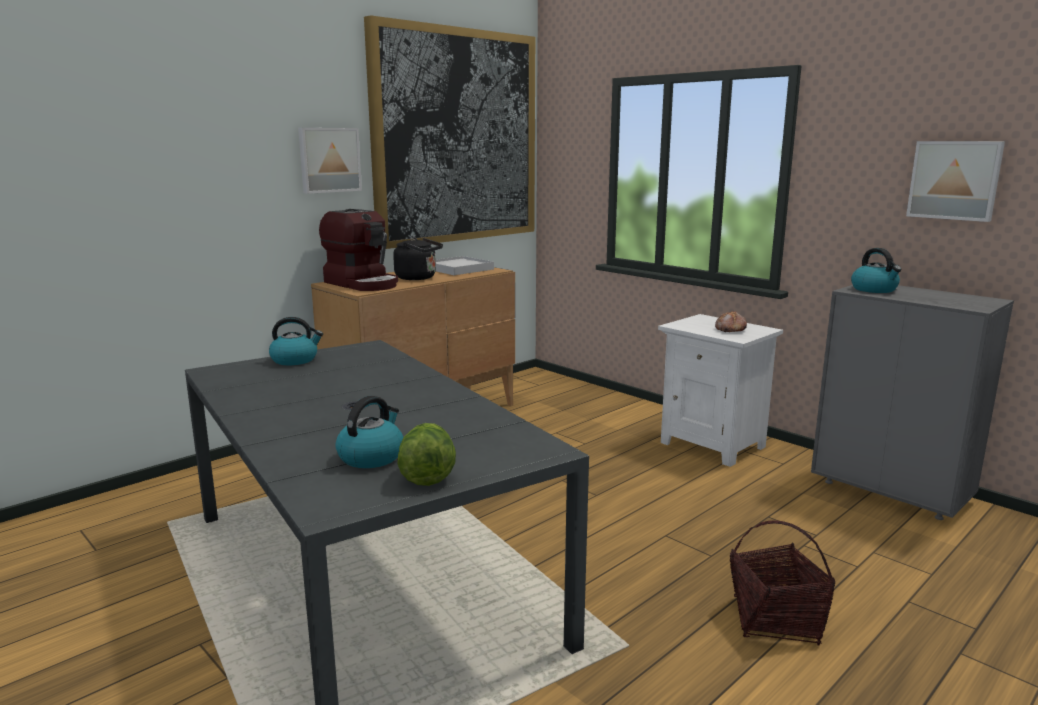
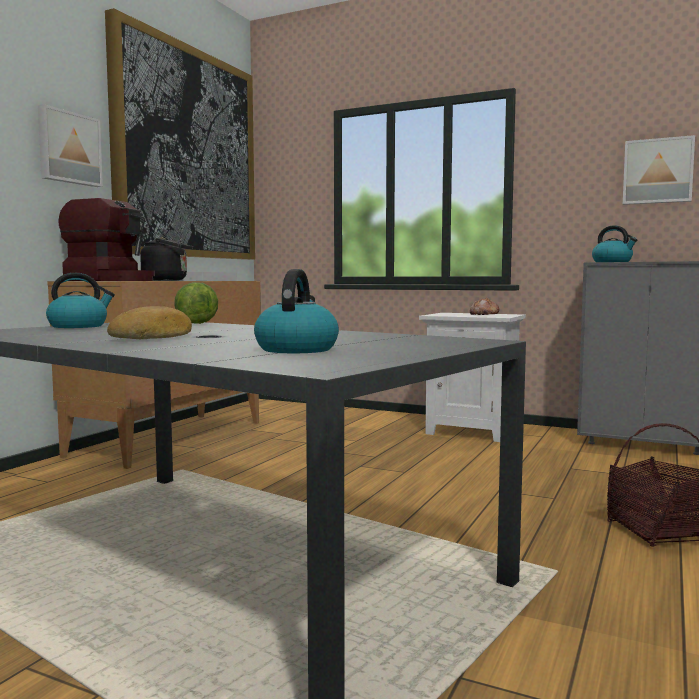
camera: 20 degrees left, 10 degrees down
(313, 403) = (154, 336): none -> bread
(427, 475) = (388, 352): lettuce -> lettuce (194, 323)

